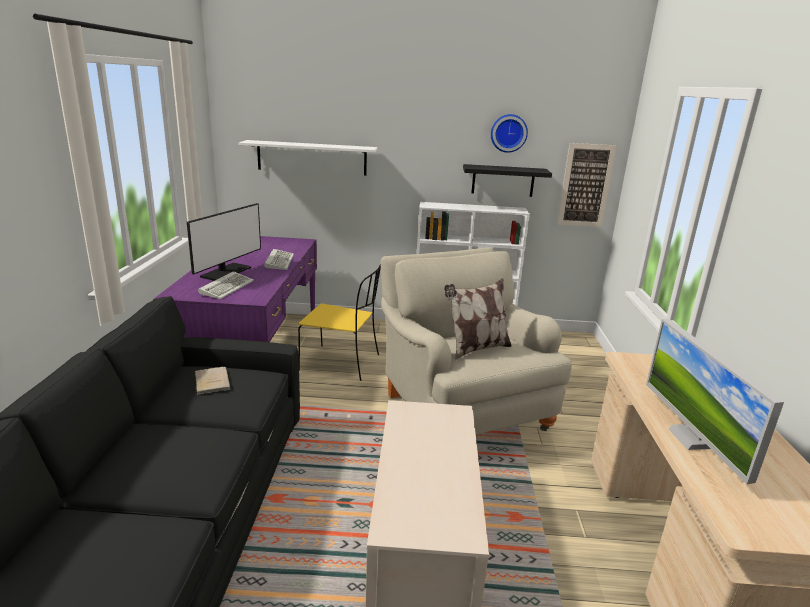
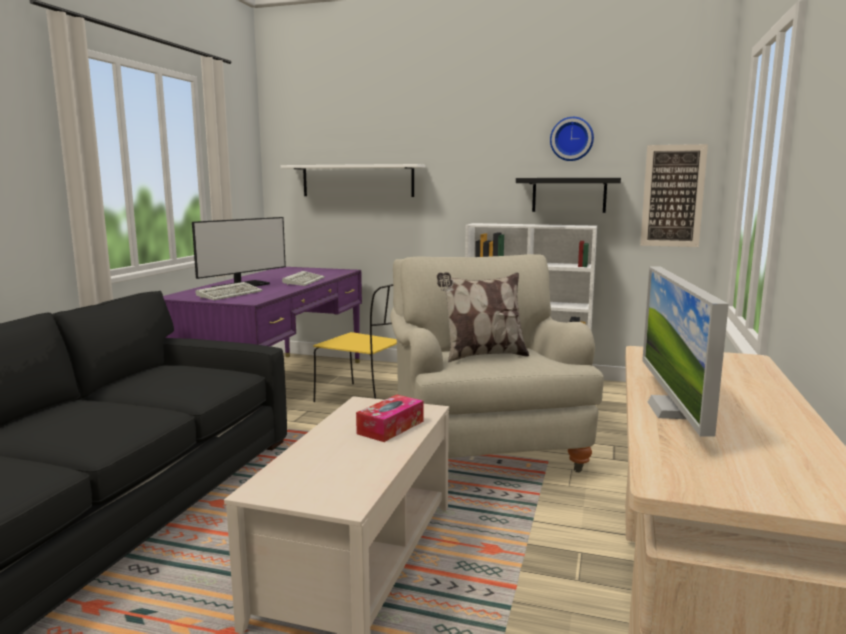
camera: 15 degrees right, 10 degrees down
(212, 381) = (177, 373): beige book -> none
(444, 438) = (390, 427): none -> tissue box

